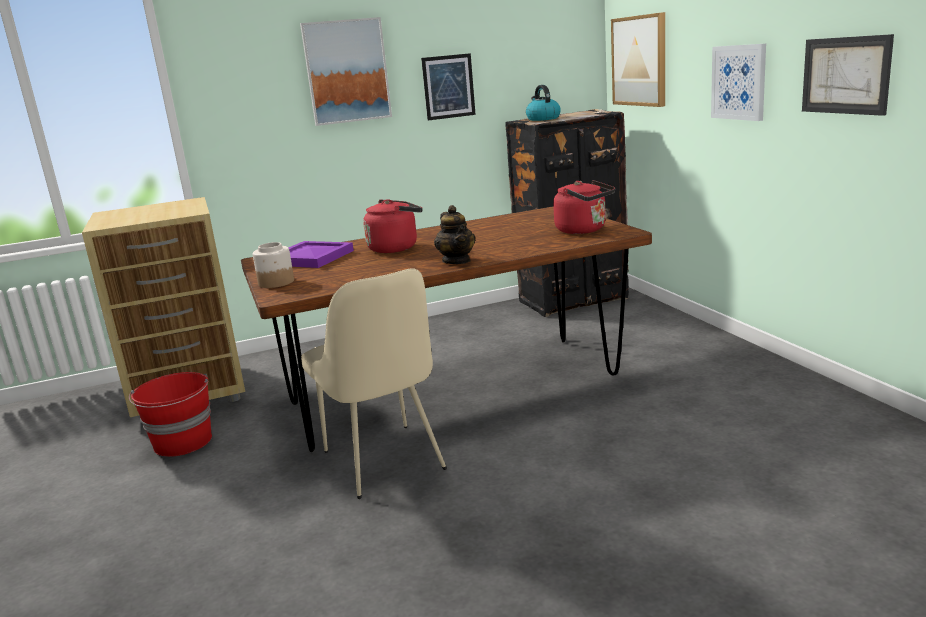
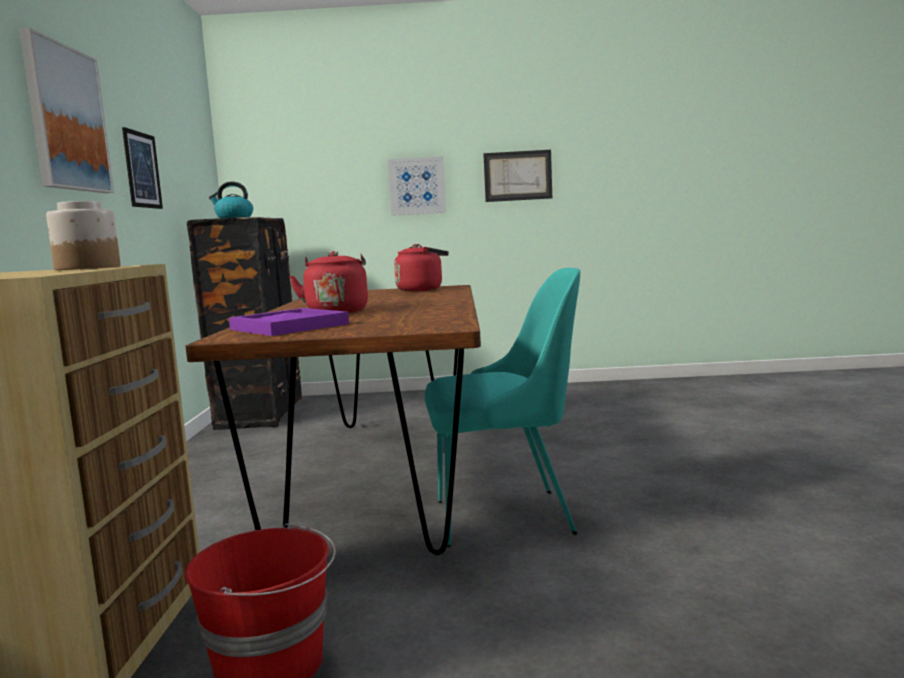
camera: 70 degrees left, 10 degrees down
(275, 282) = (377, 330): jar -> jar (87, 268)
(385, 460) = (504, 516): beige chair -> turquoise chair
(457, 261) = (442, 302): teapot -> none
(639, 61) = (280, 174): picture -> none

